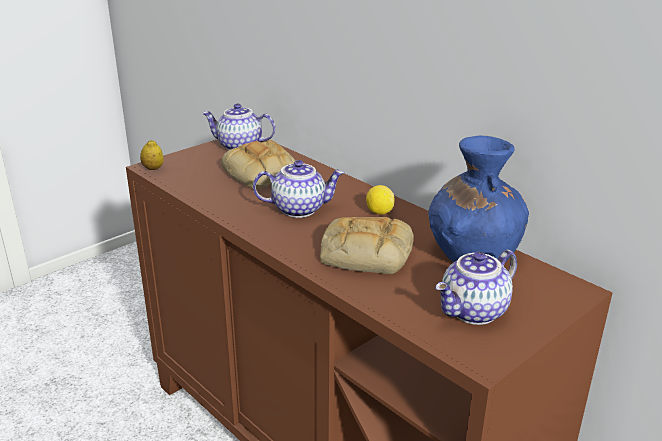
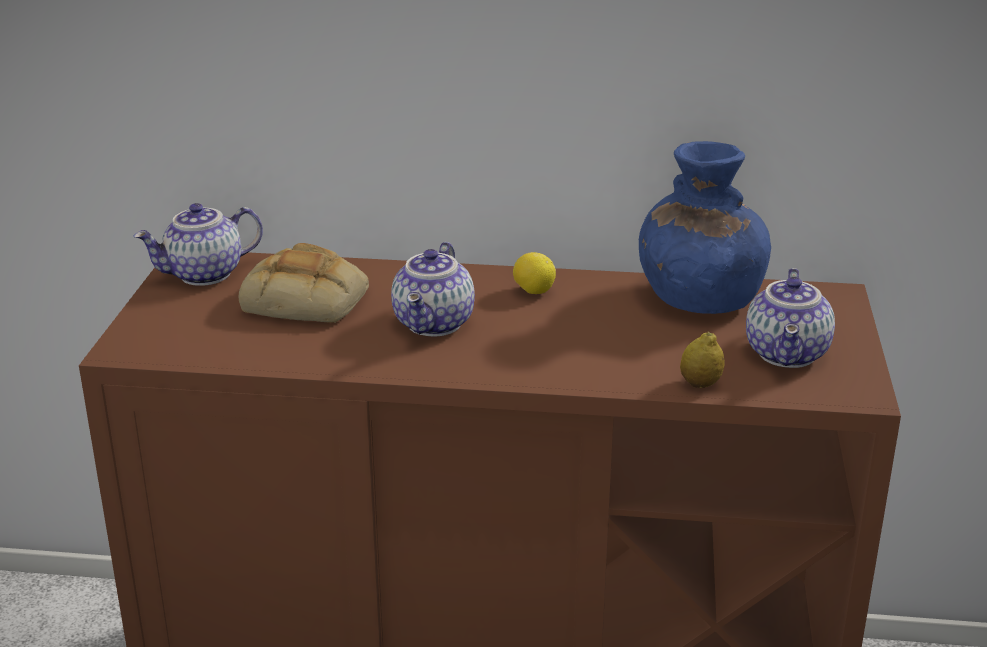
camera: 40 degrees left, 0 degrees up
(153, 169) = (132, 351): lemon -> lemon (700, 384)
(299, 209) = (435, 324): teapot -> teapot turned 150 degrees clockwise
(364, 254) = (597, 344): bread -> none

